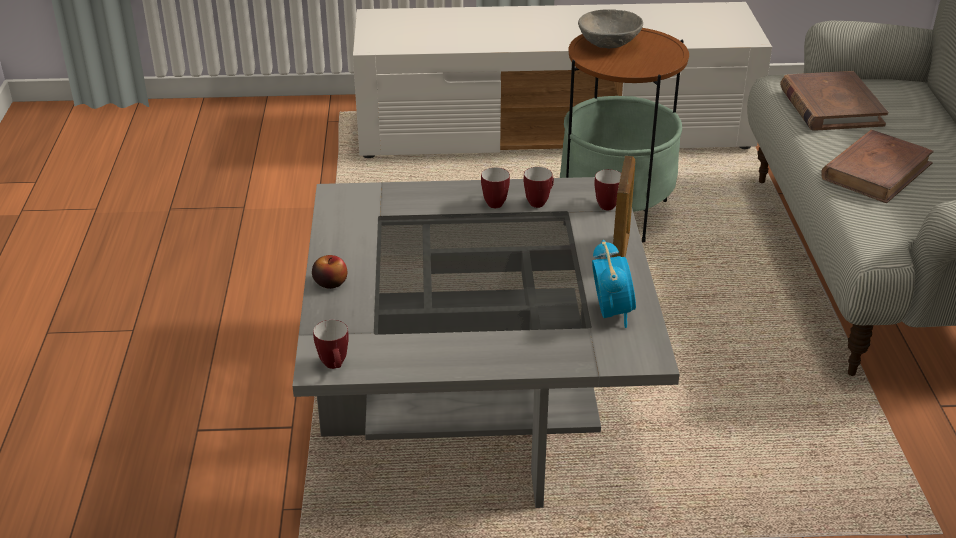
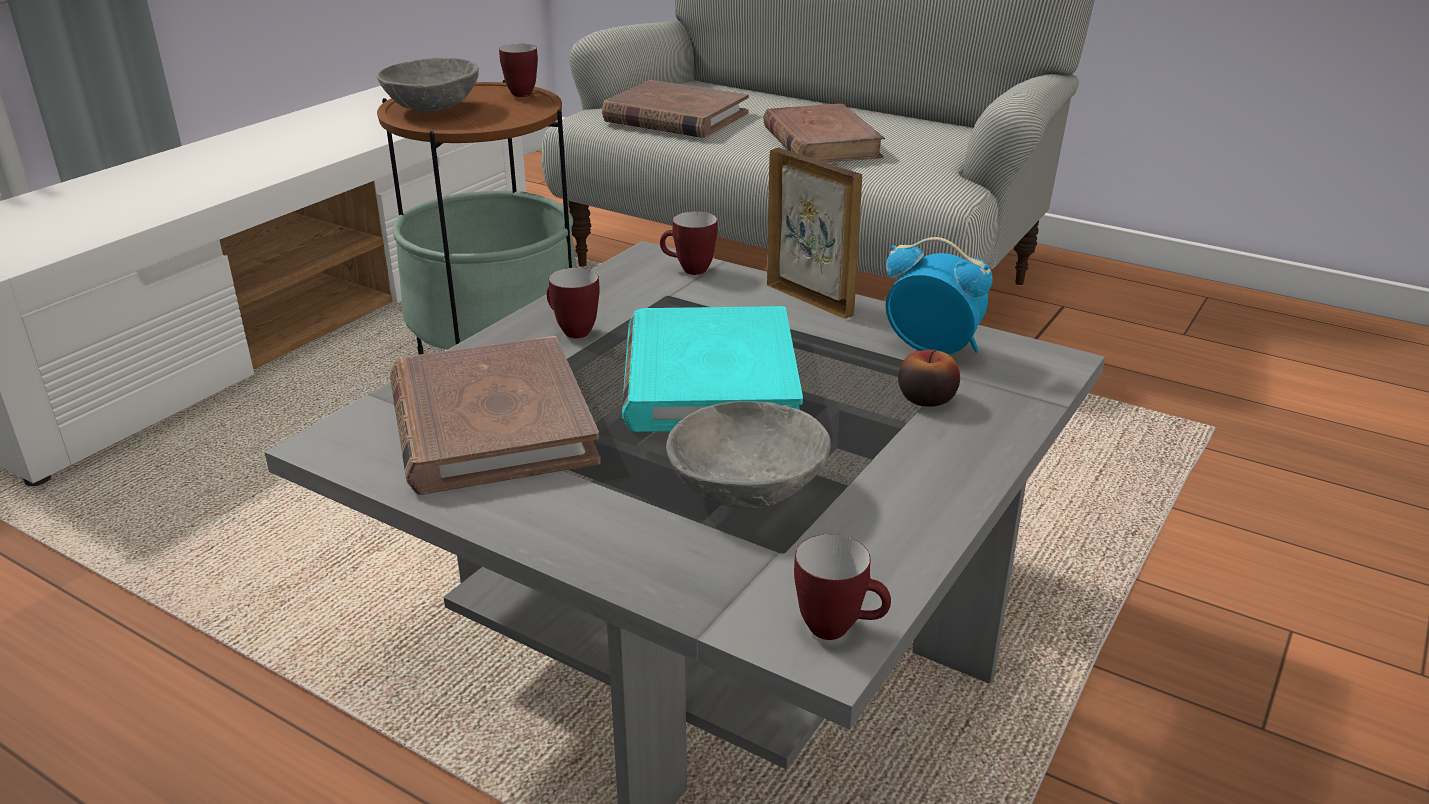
camera: 55 degrees left, 5 degrees down
(330, 282) = (581, 543): apple -> apple (926, 399)
(391, 221) = (490, 424): none -> brown book
(412, 307) = (749, 489): none -> grey bowl
(495, 258) = (709, 379): none -> turquoise book
(539, 202) = (619, 304): mug -> mug (520, 93)

